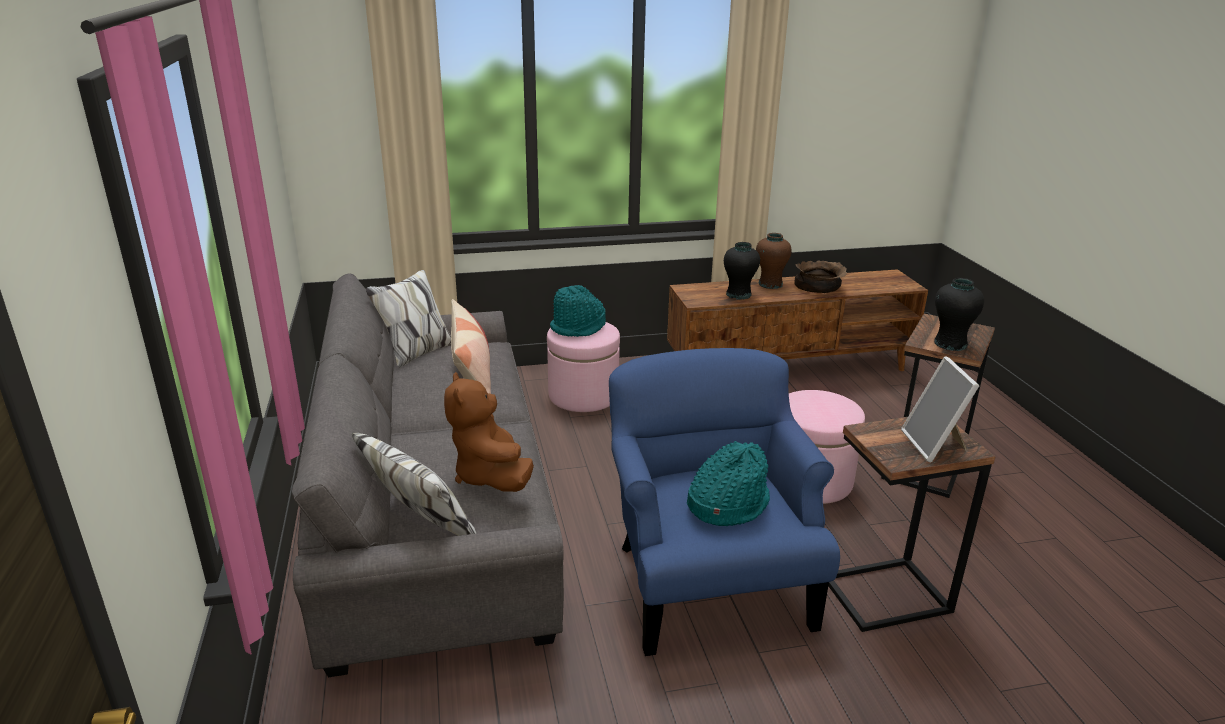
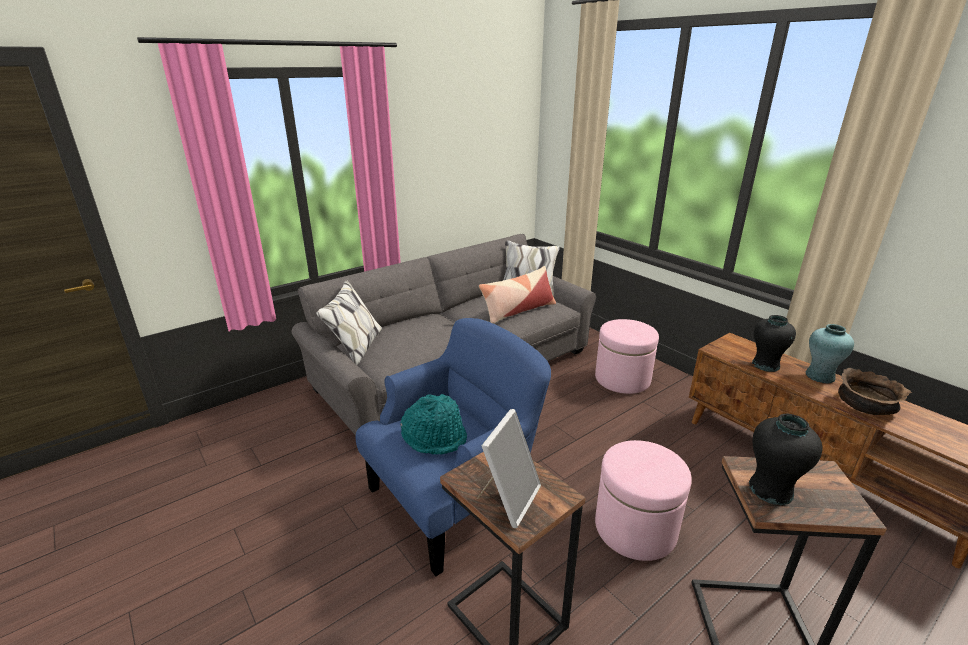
camera: 65 degrees right, 0 degrees up
(490, 476) = (409, 347): brown plush toy -> none
(578, 328) = (629, 326): turquoise hat -> none
(770, 284) = (819, 376): brown vase -> turquoise vase
(934, 445) = (508, 498): picture frame -> picture frame turned 150 degrees clockwise

